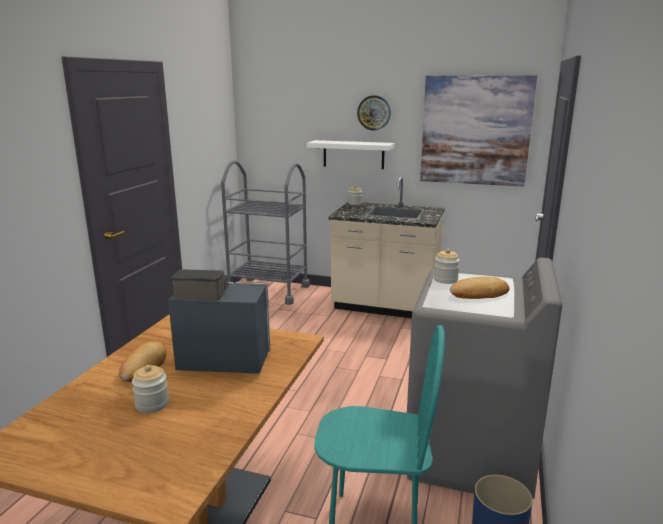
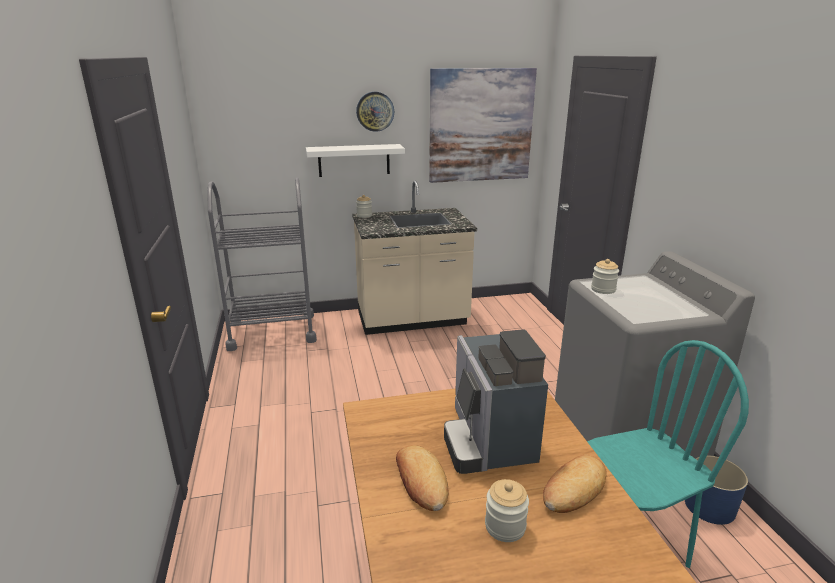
camera: 30 degrees left, 5 degrees up
(221, 359) = (488, 440): coffee machine -> coffee machine turned 75 degrees counterclockwise
(479, 293) = (650, 297): bread -> bread (574, 488)

